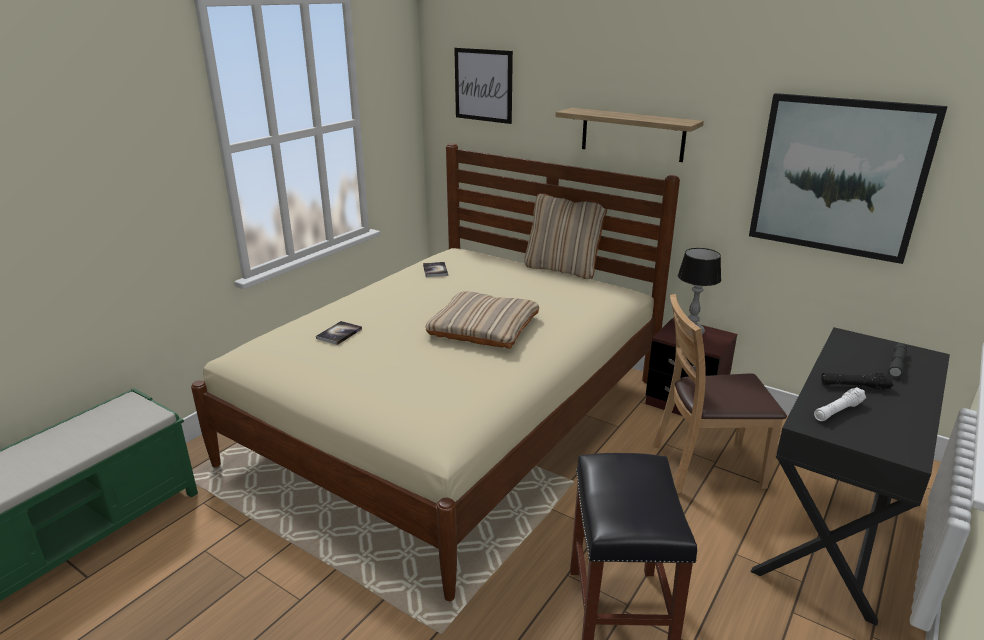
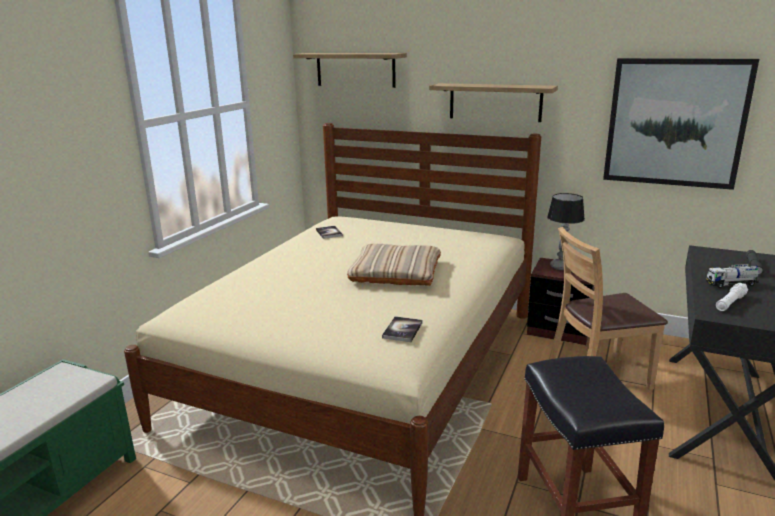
camera: 10 degrees left, 5 degrees down
(339, 334) = (265, 288): book -> book (402, 330)
(483, 85) = (355, 69): picture -> shelf
(562, 269) = (439, 224): beige pillow -> none
(854, 386) = (731, 284): black flashlight -> toy truck

